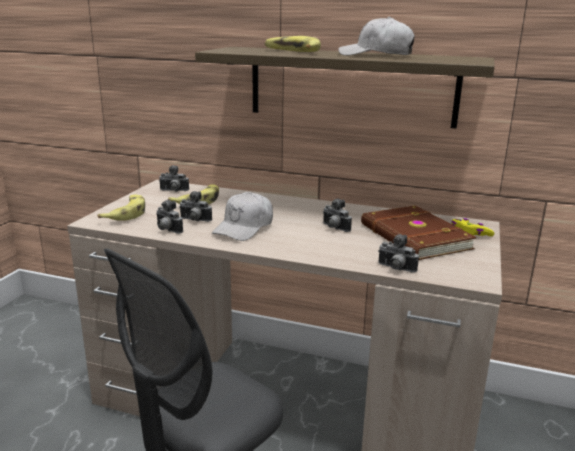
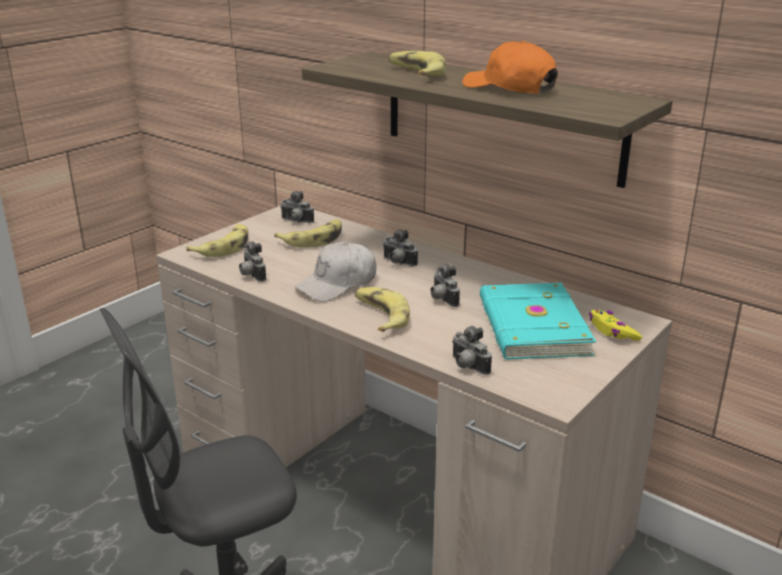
camera: 20 degrees right, 5 degrees up
(194, 220) = (290, 266): camera -> camera (398, 263)
(298, 245) = (380, 316): none -> banana
(376, 55) = (509, 88): white cap -> orange cap
(413, 237) = (531, 326): brown book -> turquoise book

